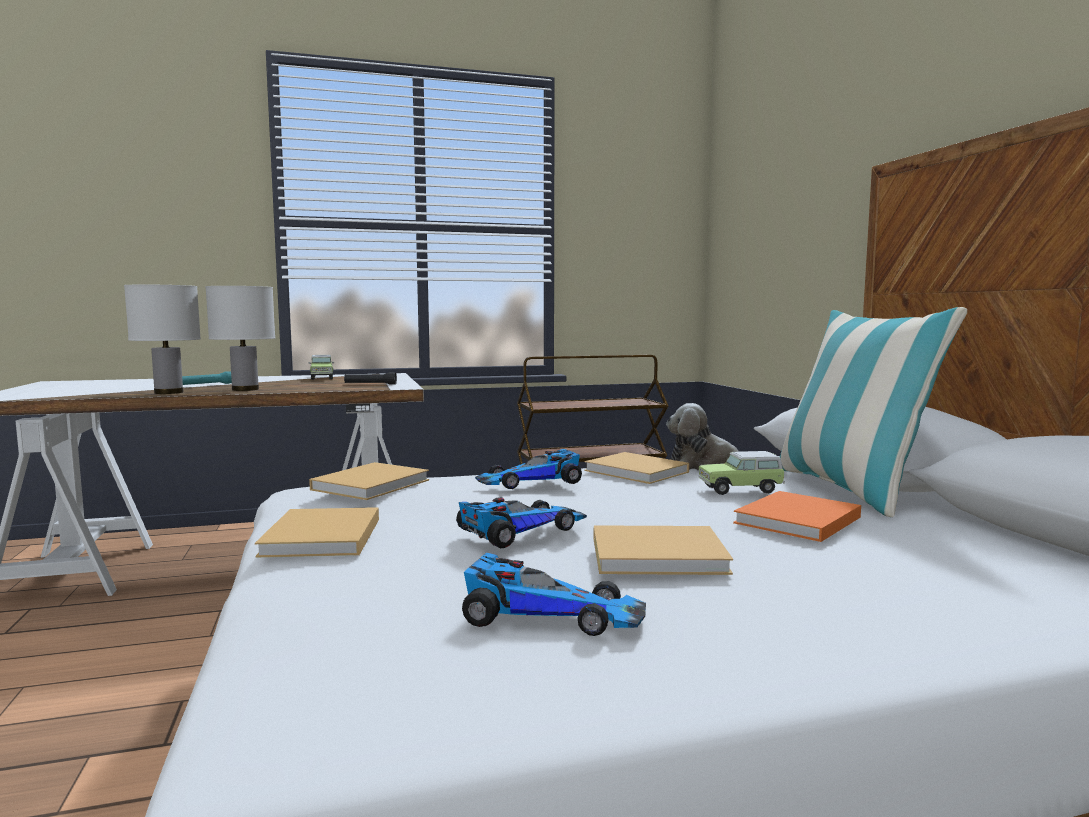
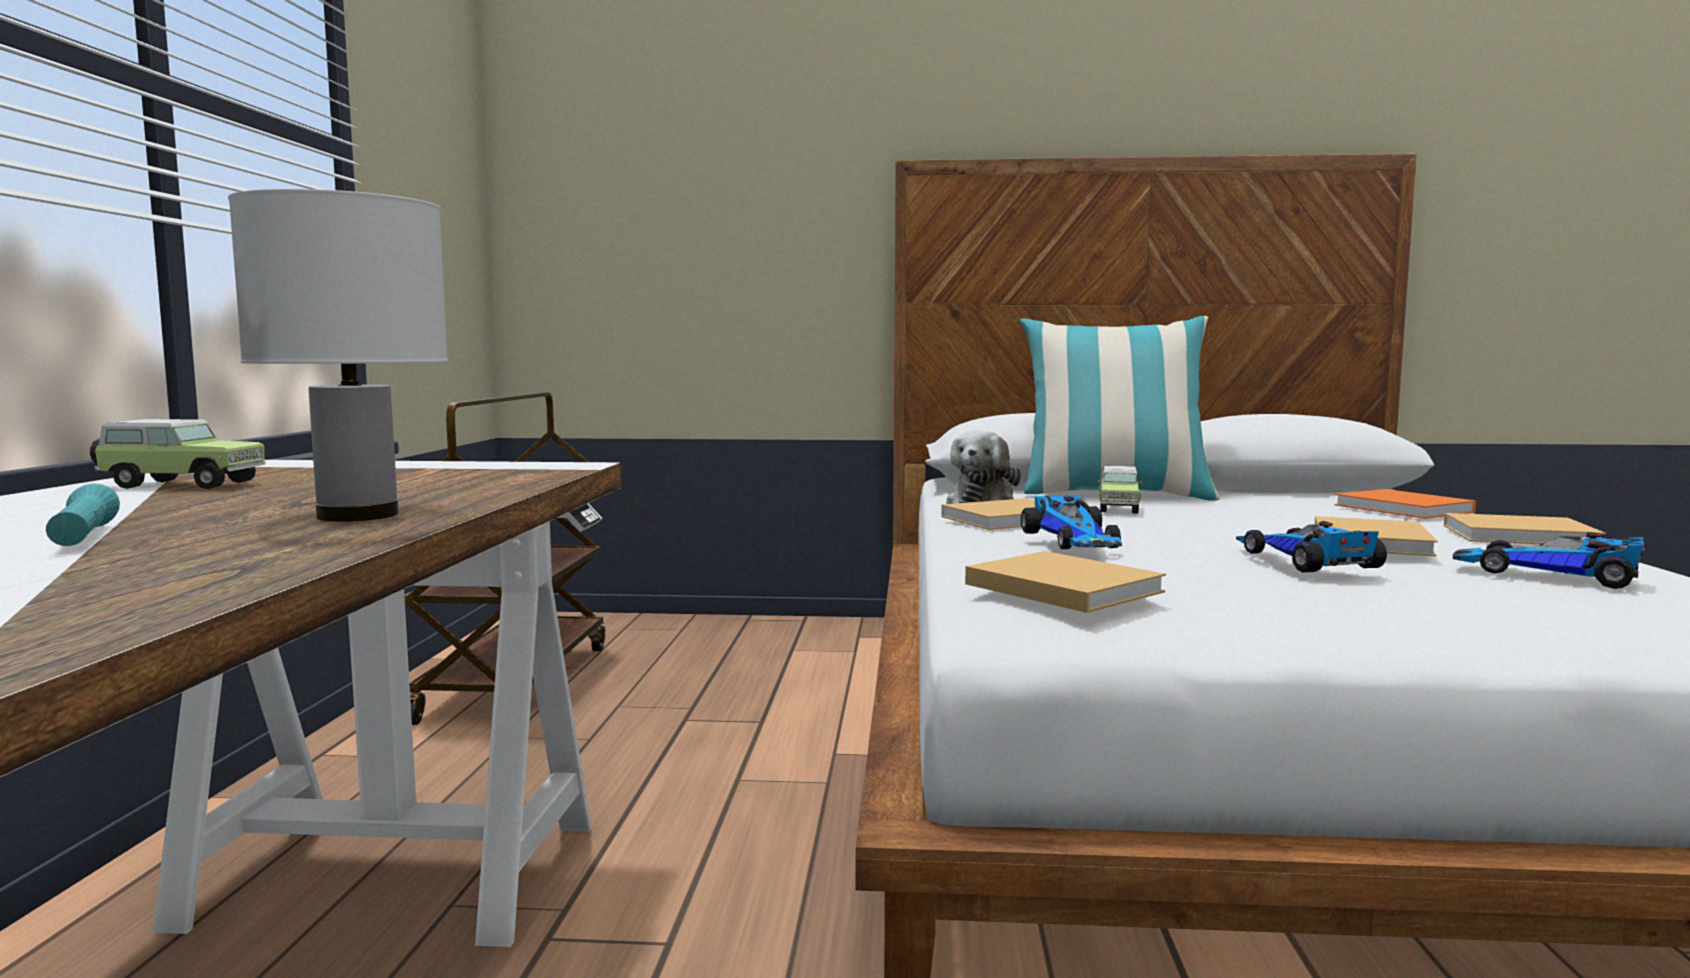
camera: 70 degrees left, 0 degrees up
(168, 392) = (259, 556): white table lamp -> none
(321, 538) = (1342, 621): beige book -> beige book (1524, 536)
(370, 384) = (466, 472): black flashlight -> none
(549, 613) = (1550, 574): toy car -> toy car turned 90 degrees counterclockwise
(796, 521) = (1239, 512): orange book -> orange book (1406, 509)

